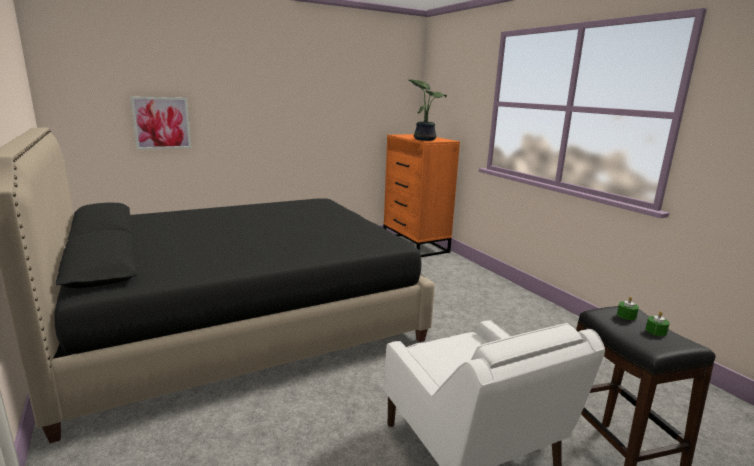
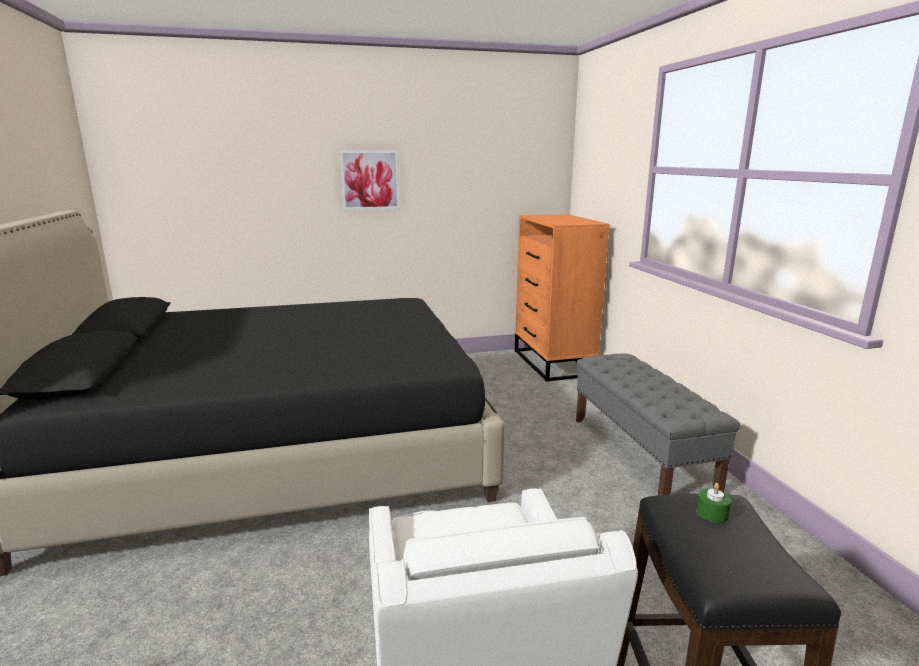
camera: 15 degrees right, 0 degrees up
(161, 123) = (230, 204): picture -> picture (370, 180)
(424, 139) = (560, 221): potted plant -> none
(503, 301) = (641, 454): none -> grey bench
(656, 331) = (747, 549): green candle -> none

